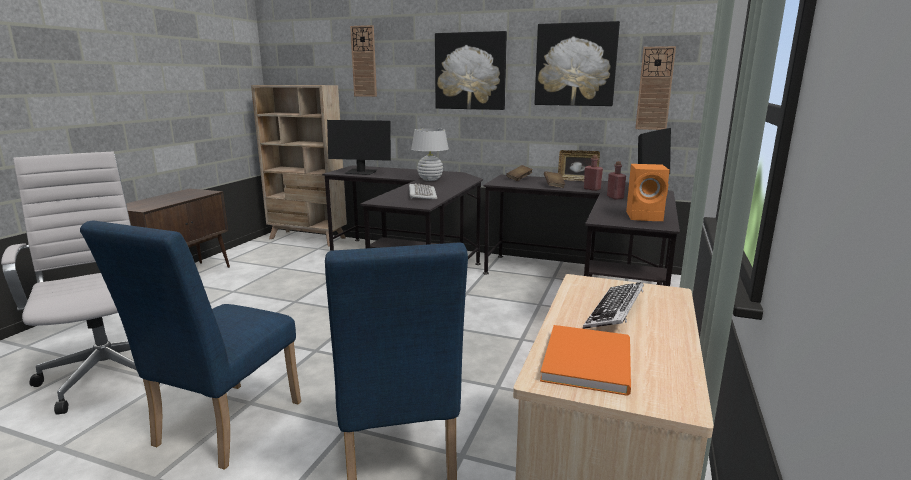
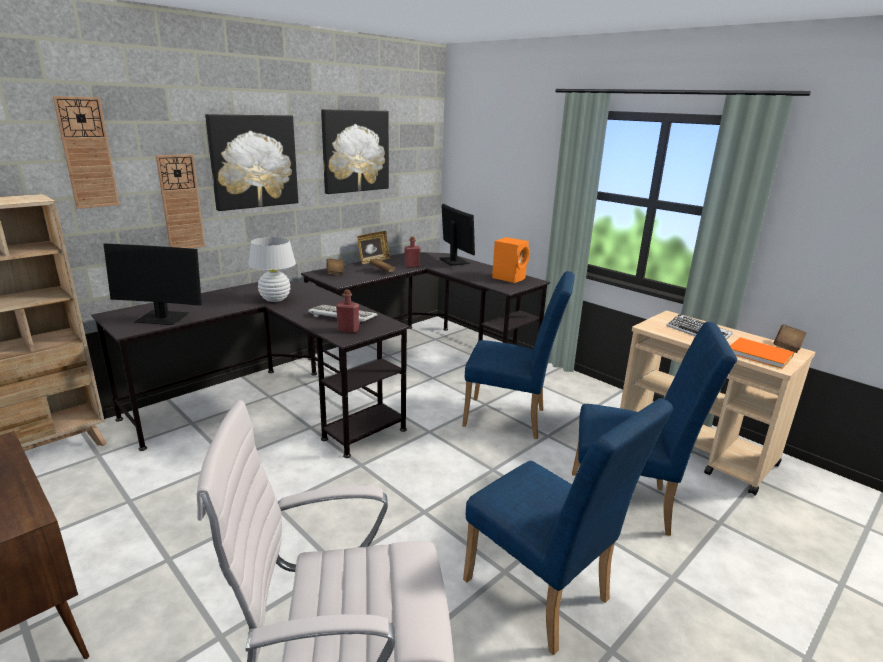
camera: 65 degrees left, 5 degrees up
(361, 172) = (162, 318): monitor -> monitor turned 60 degrees clockwise
(509, 359) = (511, 418): none -> blue chair
(615, 197) = (448, 269): red bottle -> red bottle (348, 330)
(655, 89) = (412, 170): wall clock -> wall clock (181, 203)
(689, 392) = (787, 346): none -> brown book

